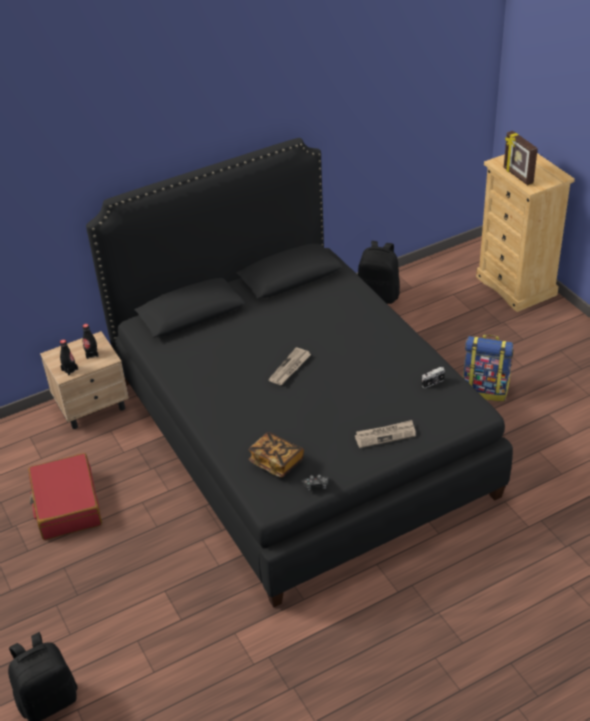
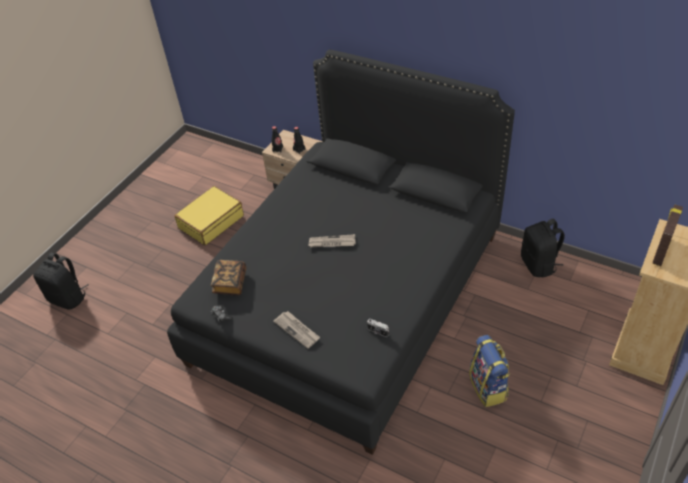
camera: 60 degrees right, 5 degrees up
(66, 505) = (211, 222): red suitcase -> yellow suitcase

